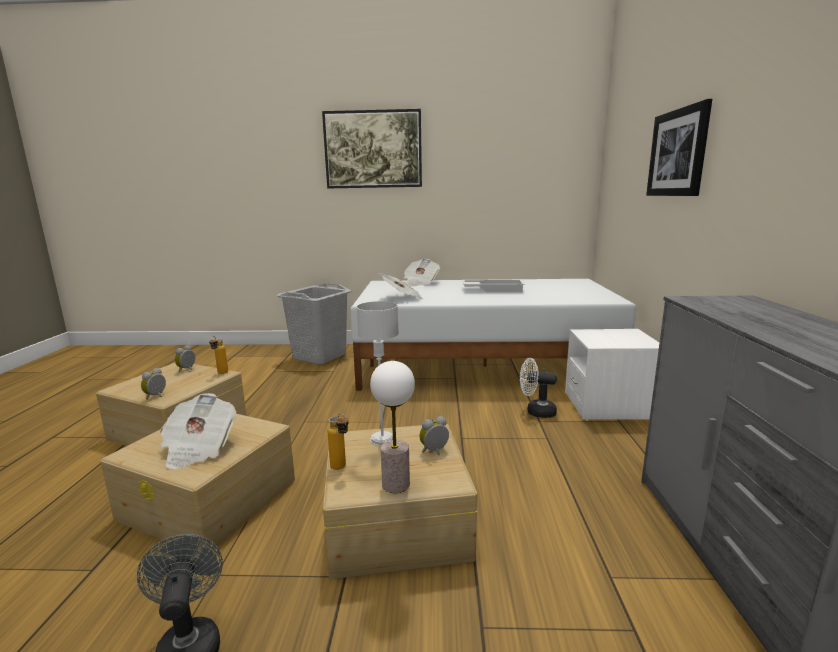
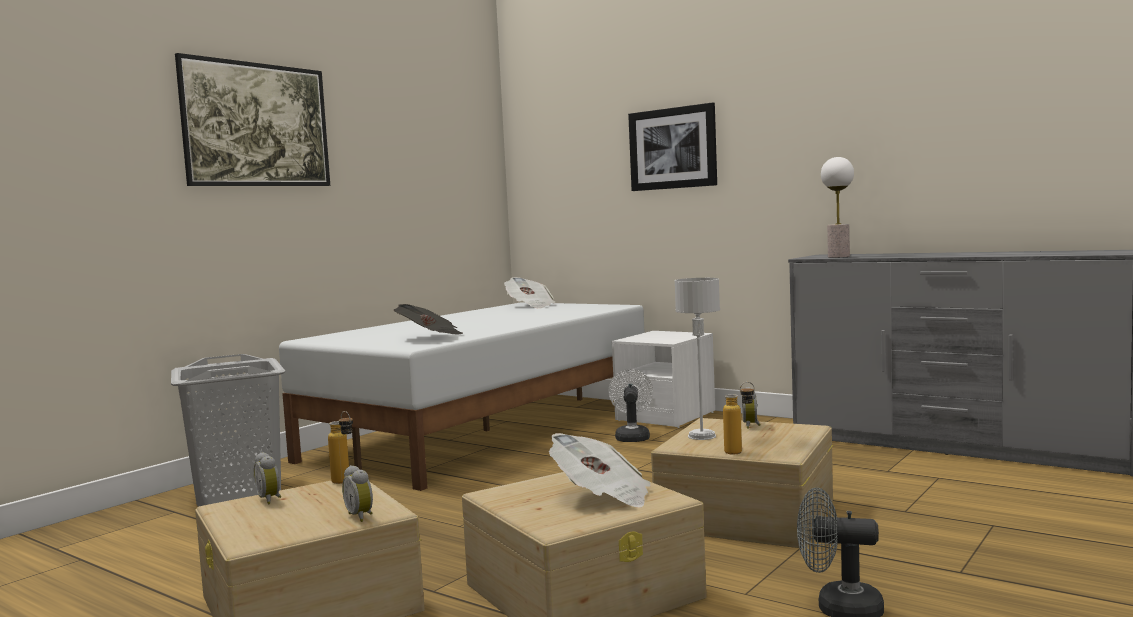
camera: 55 degrees left, 10 degrees down
(396, 484) = (791, 440): table lamp -> table lamp (838, 257)
(420, 283) = (370, 330): newspaper -> newspaper (530, 306)
(493, 289) = (484, 319): white tray -> none
(536, 411) = (632, 437): white fan -> white fan turned 135 degrees clockwise

